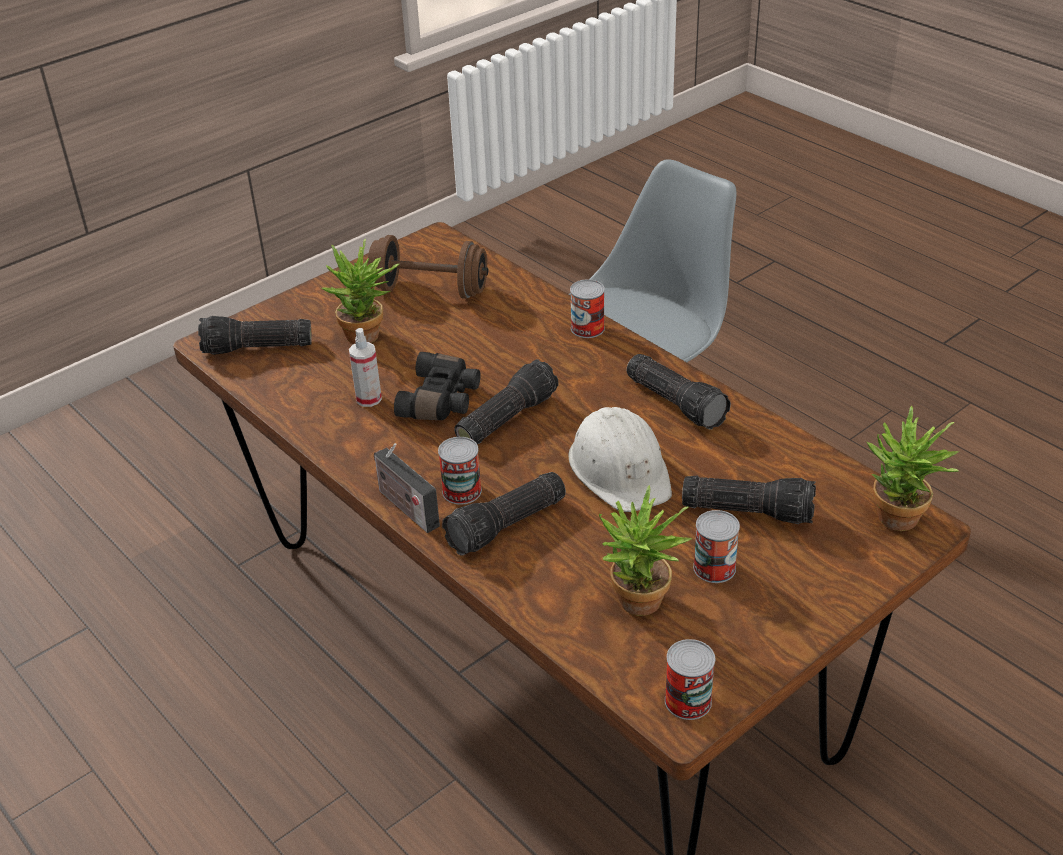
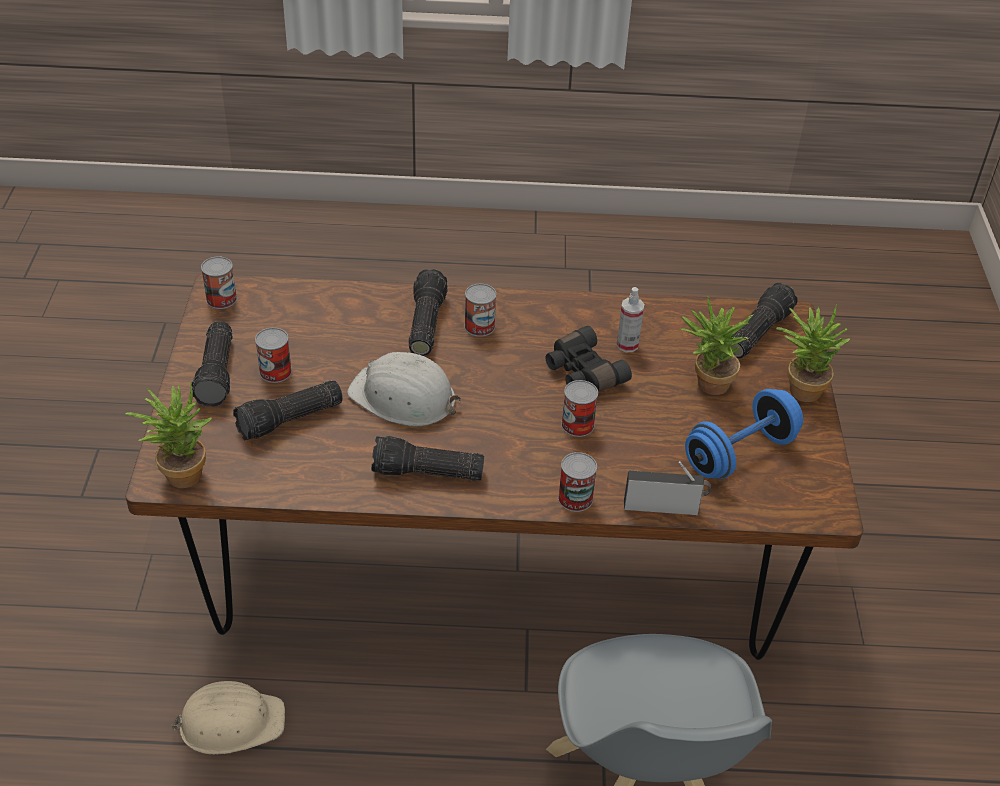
camera: 130 degrees right, 5 degrees up
(405, 507) = (497, 299): radio -> radio (664, 507)
(430, 290) = (739, 453): brown dumbbell -> blue dumbbell
(505, 417) = (524, 387): flashlight -> flashlight (218, 373)
(509, 368) = (577, 425): none -> can
(638, 607) = (296, 326): potted plant -> potted plant (800, 387)
(886, 680) = (231, 722): none -> beige hard hat

